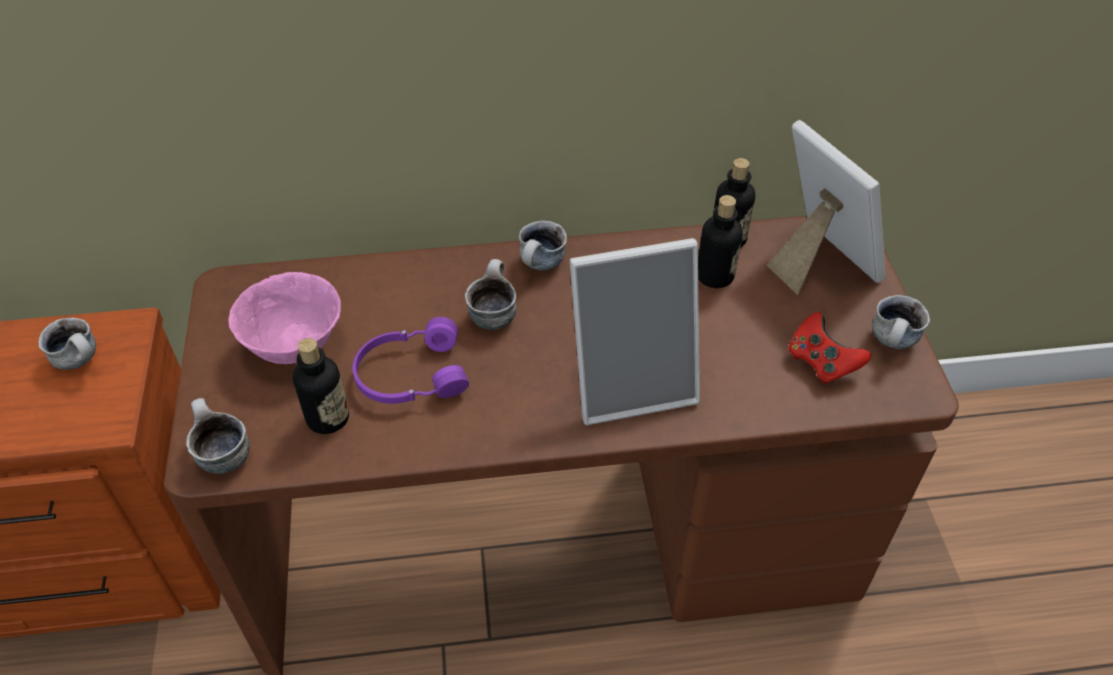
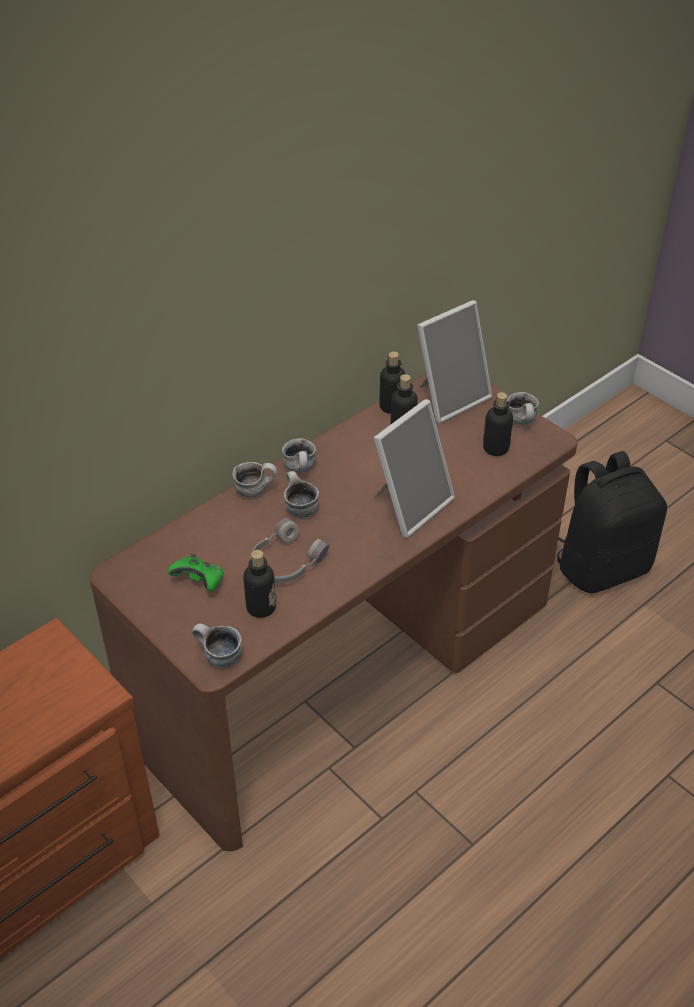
camera: 35 degrees left, 5 degrees down
(82, 360) = (42, 671): mug -> mug (255, 490)
(296, 346) = (200, 582): pink bowl -> green game controller
(410, 374) = (285, 562): purple headphones -> grey headphones
(817, 262) = (450, 398): picture frame -> picture frame turned 120 degrees clockwise
(821, 362) = (495, 448): red game controller -> bottle
(979, 592) = (602, 566): none -> black backpack

